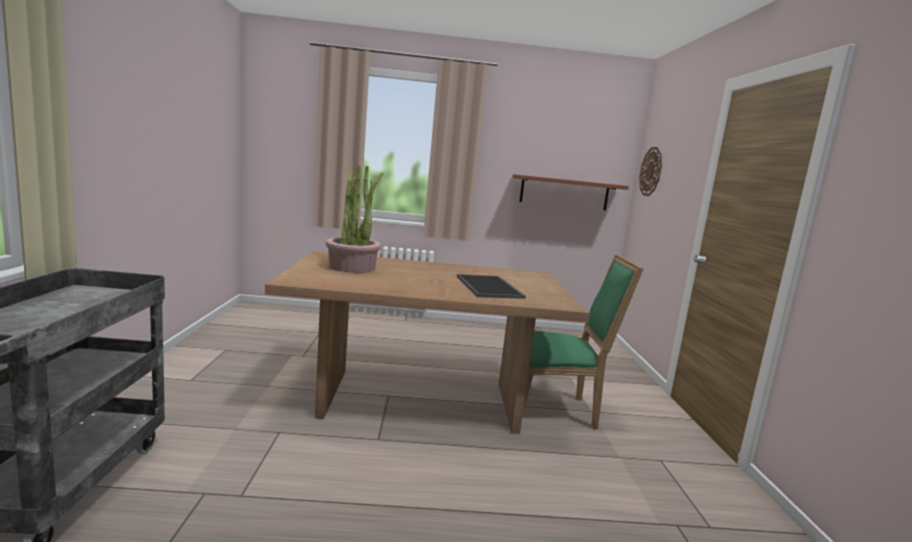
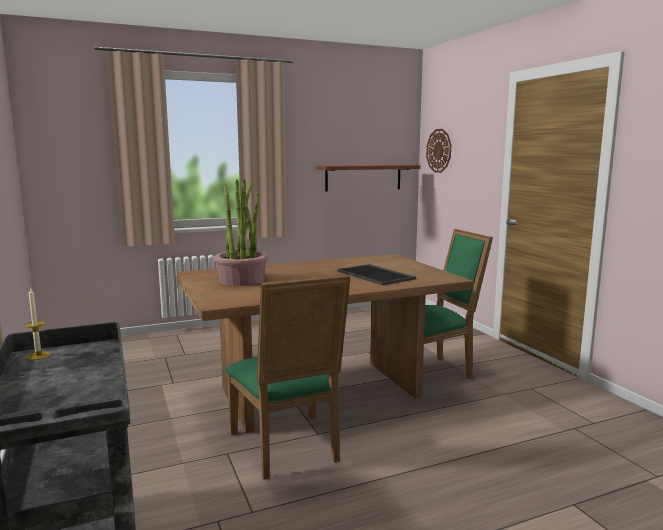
camera: 20 degrees left, 0 degrees up
(82, 291) = (38, 355): none -> candle
(336, 445) = (288, 449): none -> green chair

